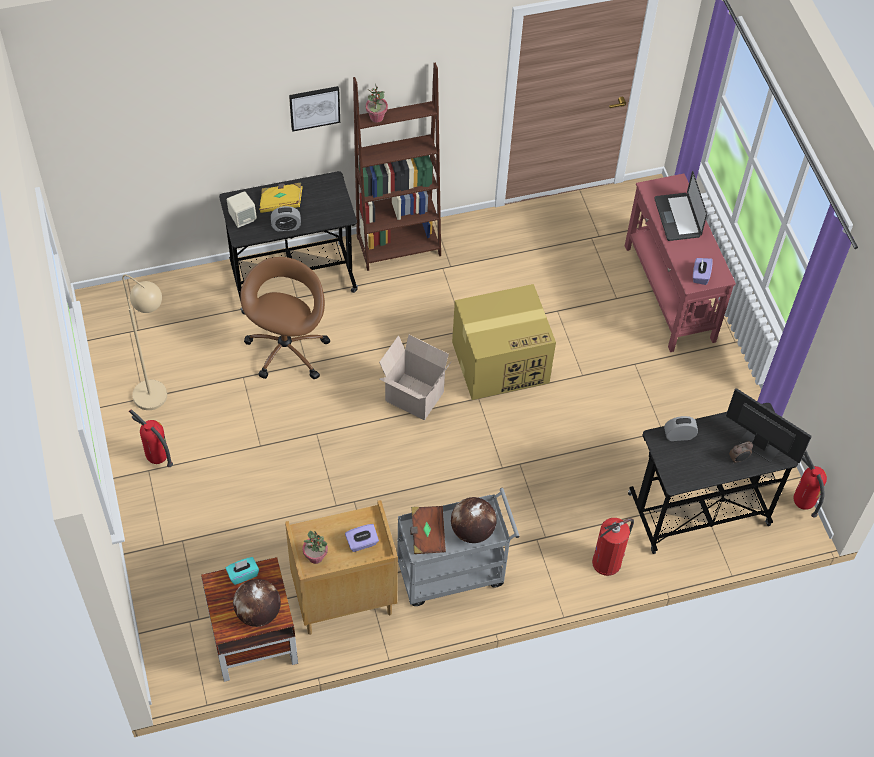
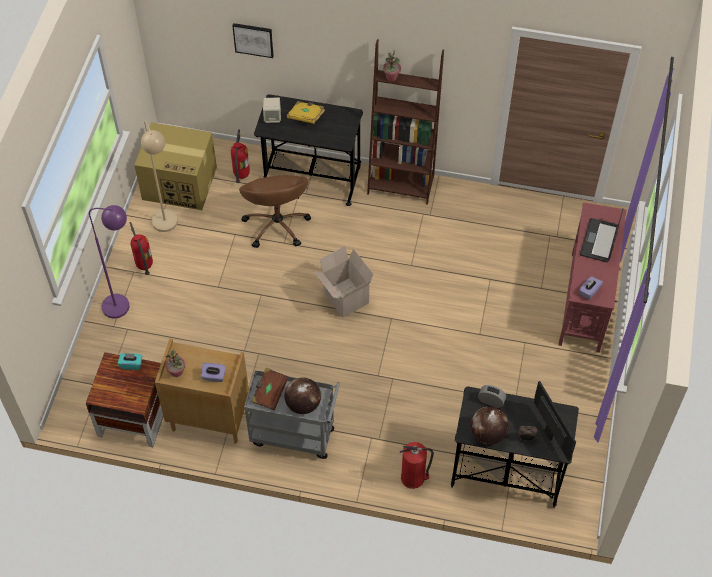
camera: 30 degrees right, 0 degrees up
(163, 517) = (124, 307): none -> purple floor lamp
(258, 613) = (125, 395): globe -> globe (488, 434)
(286, 226) = (299, 134): alarm clock -> none
(287, 349) = (277, 227): brown office chair -> brown office chair turned 120 degrees clockwise
(314, 107) = (346, 52): picture -> picture (253, 39)
(501, 361) = (424, 299): cardboard box -> cardboard box (180, 183)
(802, 503) = (591, 502): fire extinguisher -> fire extinguisher (241, 175)

